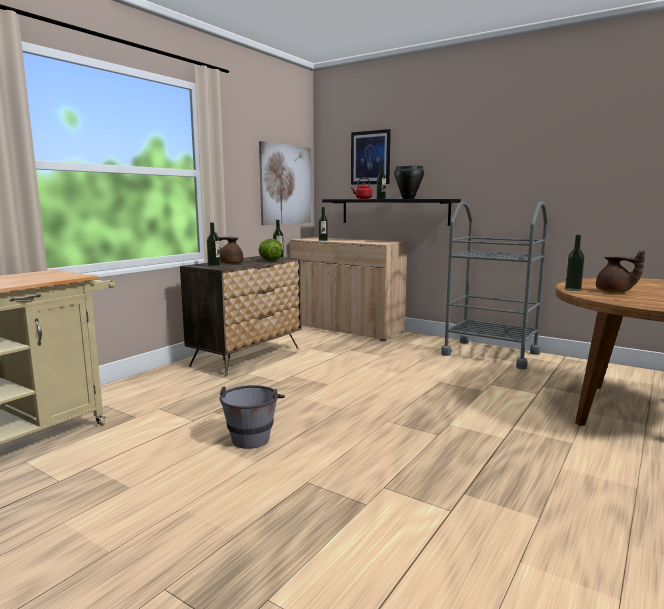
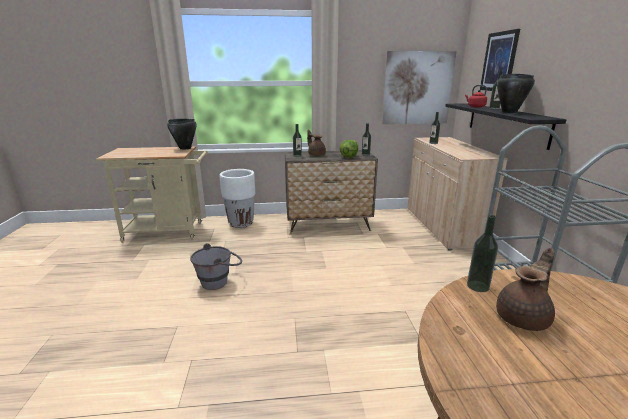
camera: 50 degrees right, 10 degrees up
(50, 272) = (185, 148): none -> black cooking pot
(134, 389) = (241, 223): none -> white planter
(614, 291) = (523, 318): brown teapot -> brown teapot turned 135 degrees counterclockwise

